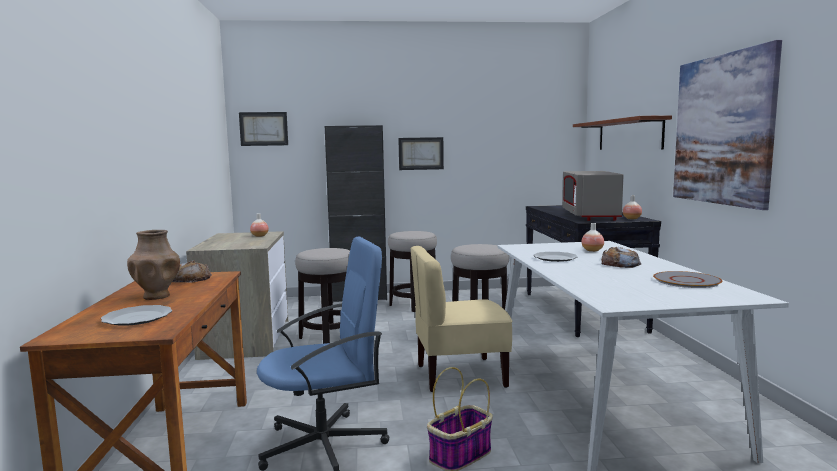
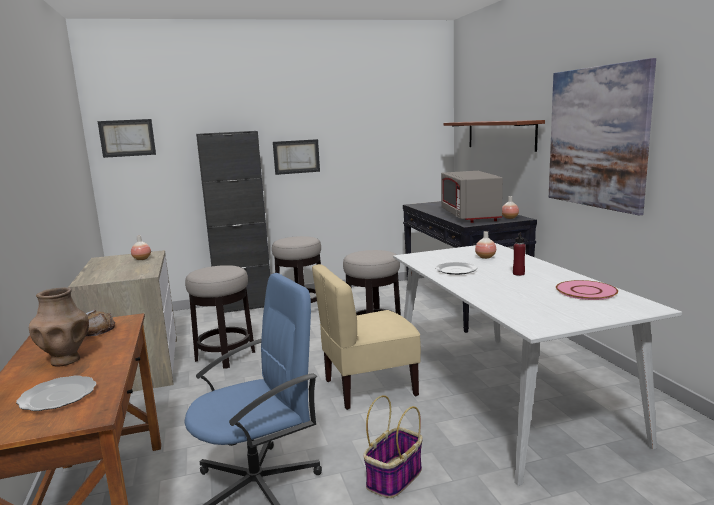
camera: 10 degrees left, 5 degrees up
(620, 264) = (518, 274): bread -> red bottle
(687, 281) = (586, 291): grey plate -> pink plate

